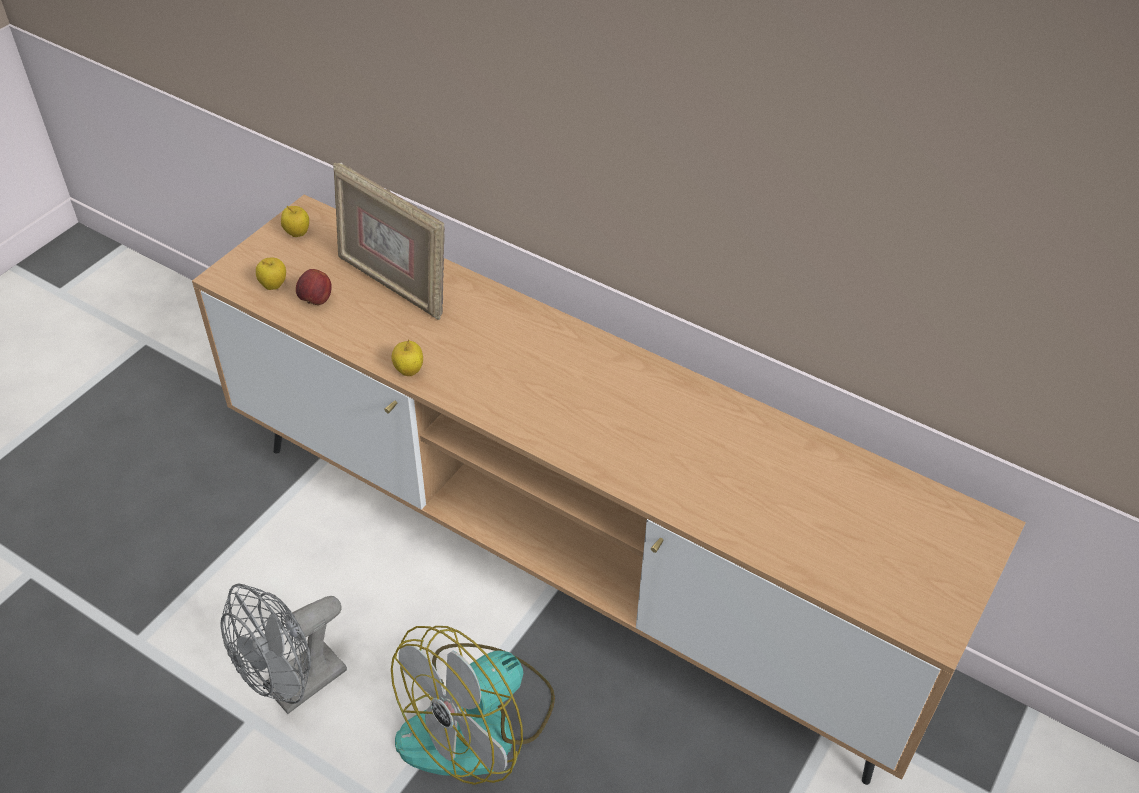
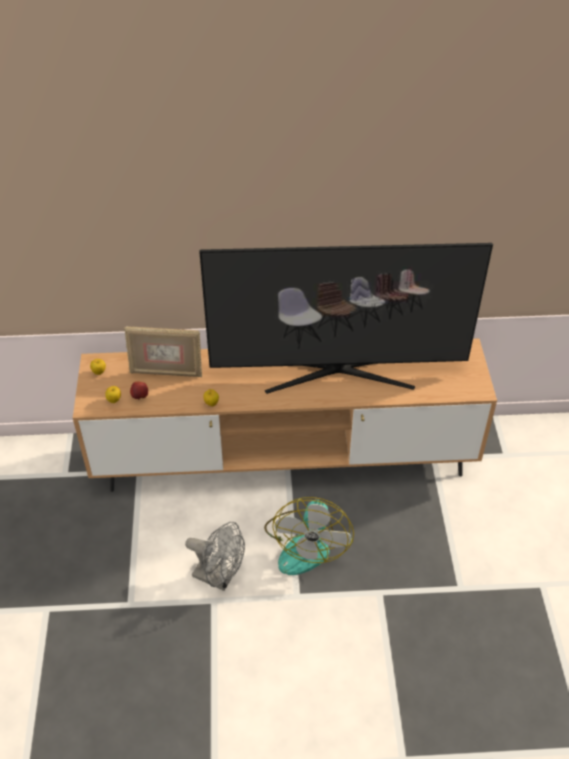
camera: 35 degrees left, 0 degrees up
(295, 688) = (219, 577): grey fan -> grey fan turned 75 degrees counterclockwise
(673, 436) = (337, 373): none -> television

